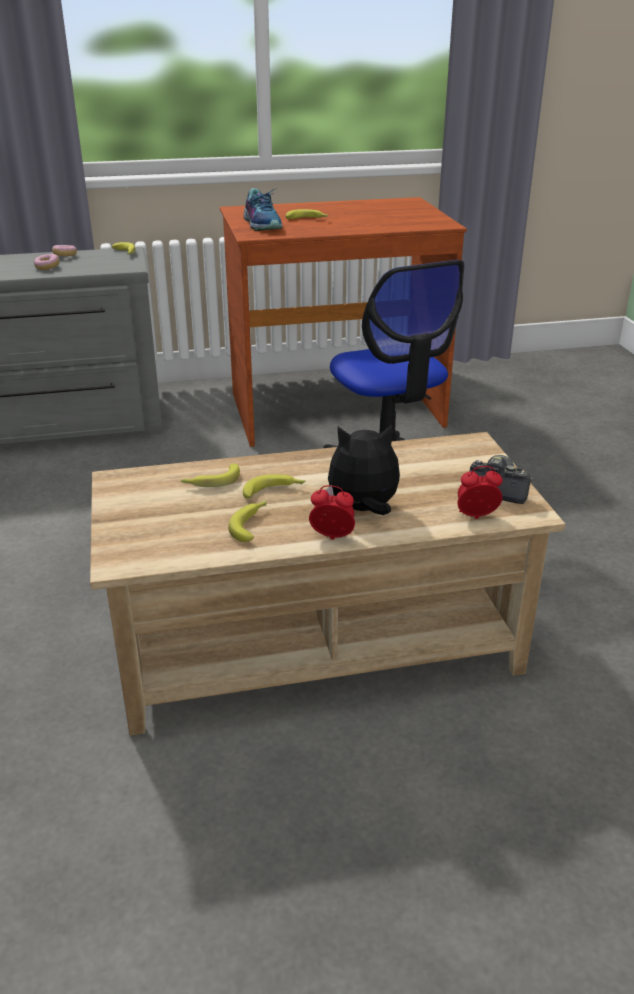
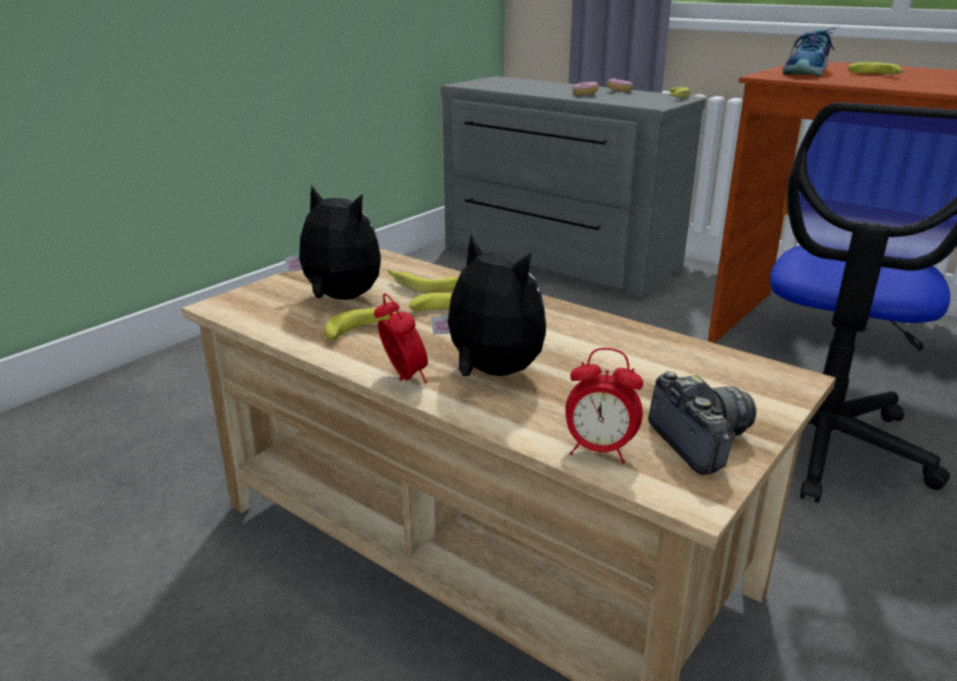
camera: 50 degrees right, 5 degrees down
(183, 516) = (339, 299): none -> plush toy
(476, 517) = (599, 451): alarm clock -> alarm clock turned 150 degrees clockwise

